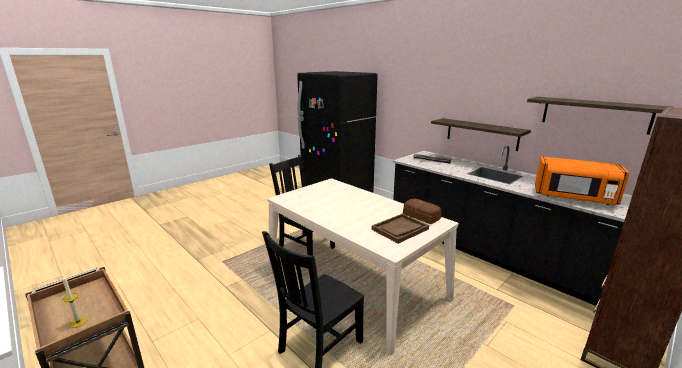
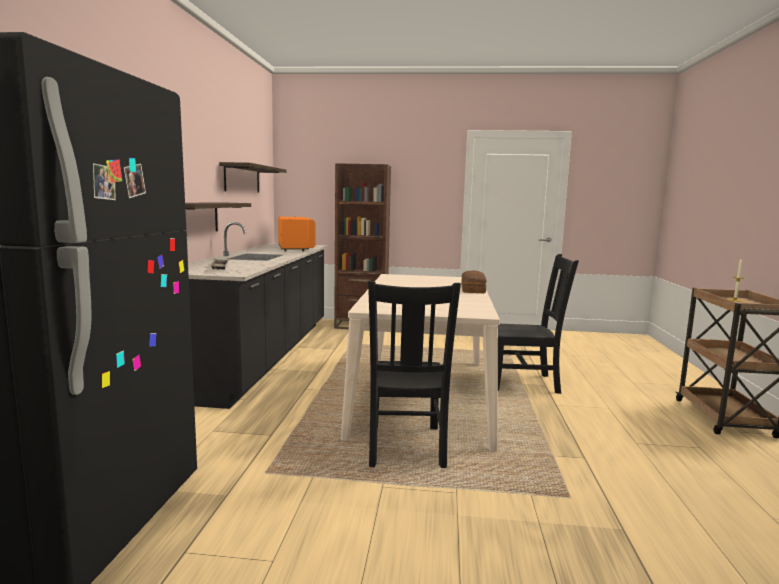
camera: 130 degrees left, 10 degrees down
(400, 229) = (432, 280): brown tray -> none
(421, 217) = (393, 279): bread -> bread (473, 289)

